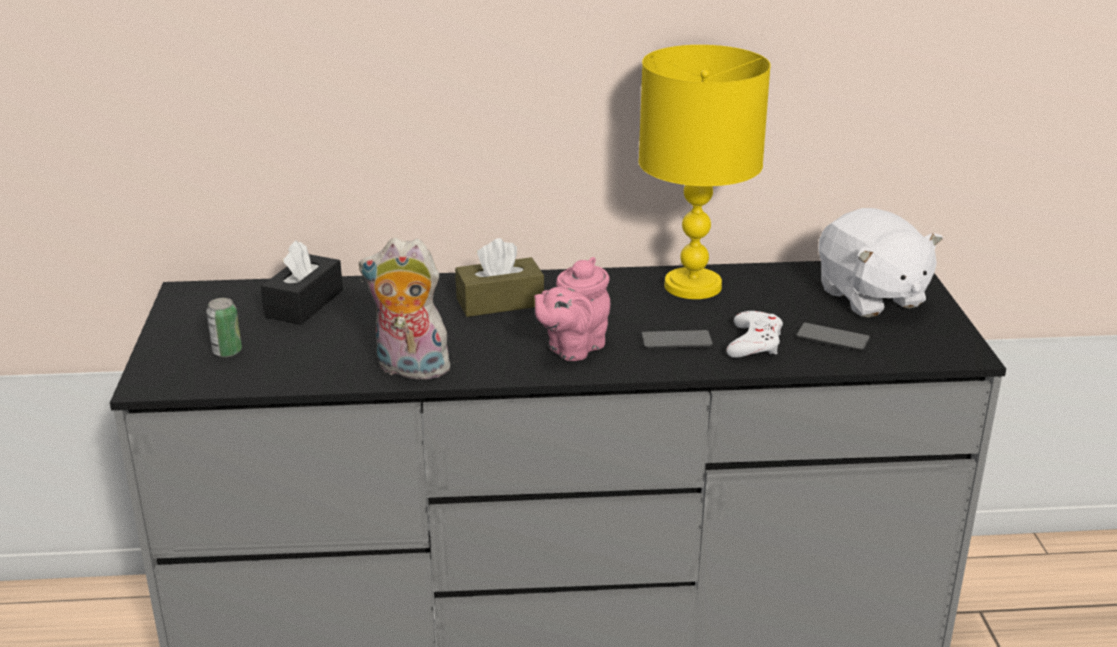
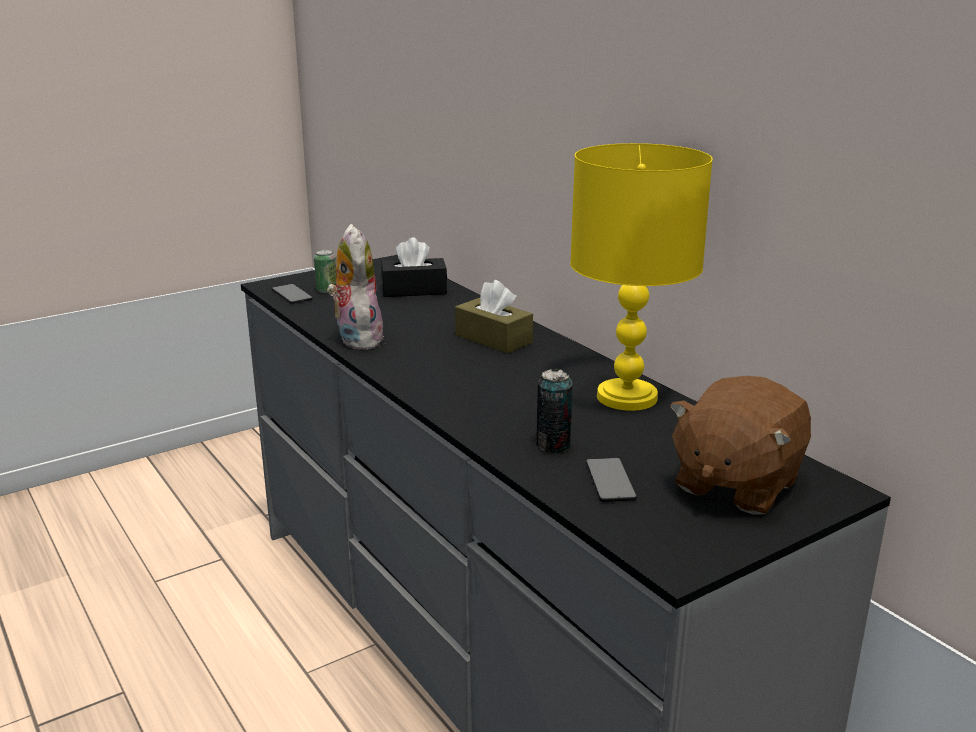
camera: 60 degrees right, 5 degrees down
(573, 348) = (449, 379): pink teapot -> none
(676, 341) = (511, 413): phone -> phone (292, 295)
(754, 342) = (553, 445): white game controller -> can
(870, 297) = (735, 484): white plush toy -> brown plush toy

